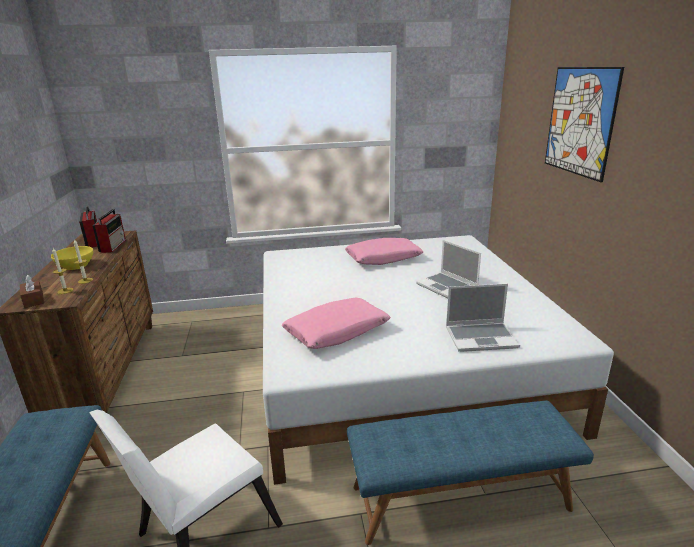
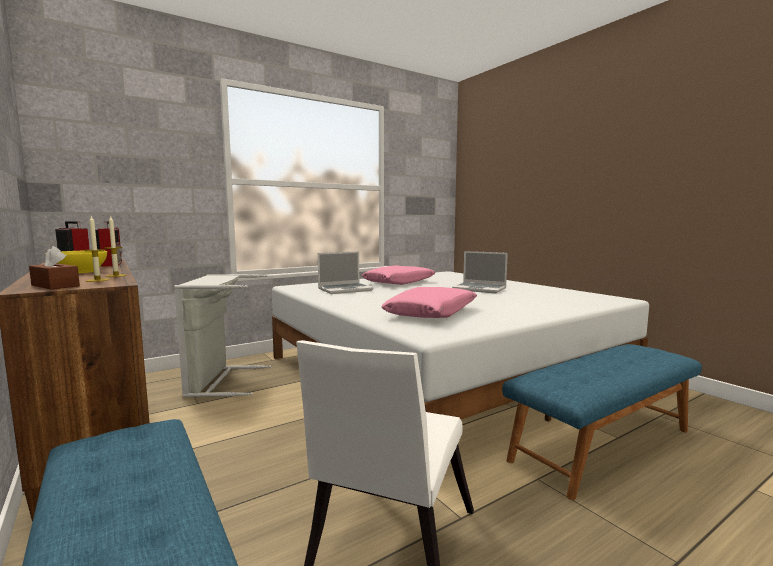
camera: 25 degrees left, 15 degrees down
(212, 334) = (220, 382): none -> grey laundry basket
(481, 337) = (554, 304): laptop -> laptop (345, 289)
(580, 121) = (550, 154): picture -> none

